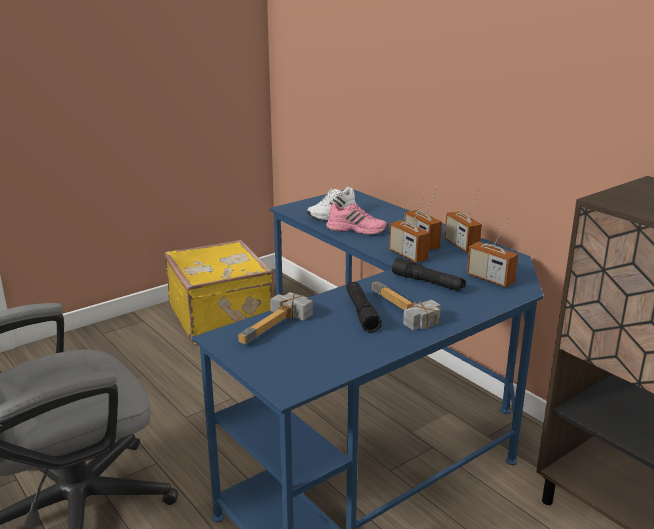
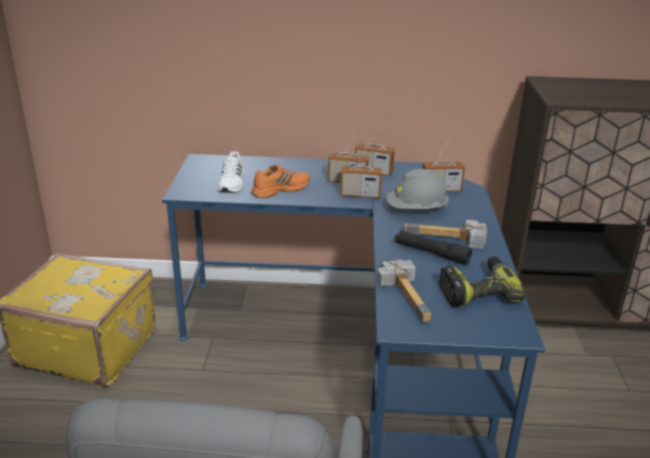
camera: 50 degrees left, 5 degrees up
(332, 350) = (477, 290): none -> power drill
(357, 229) = (280, 189): pink shoe -> orange shoe
(427, 283) = (416, 210): black flashlight -> grey hard hat

